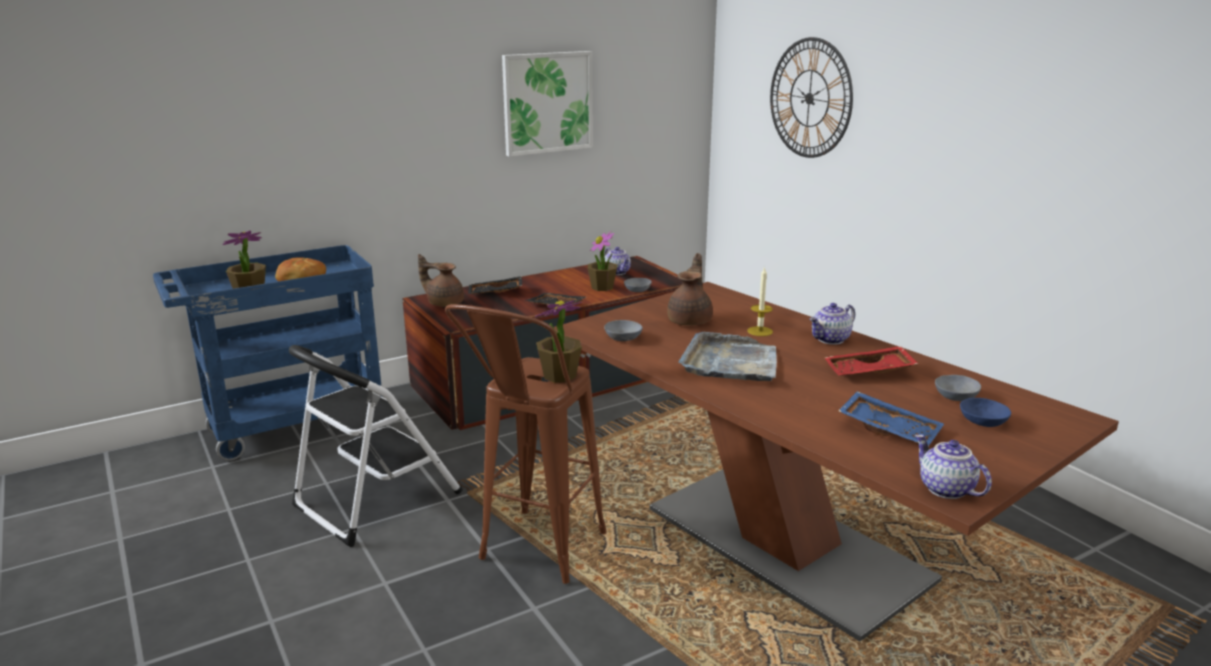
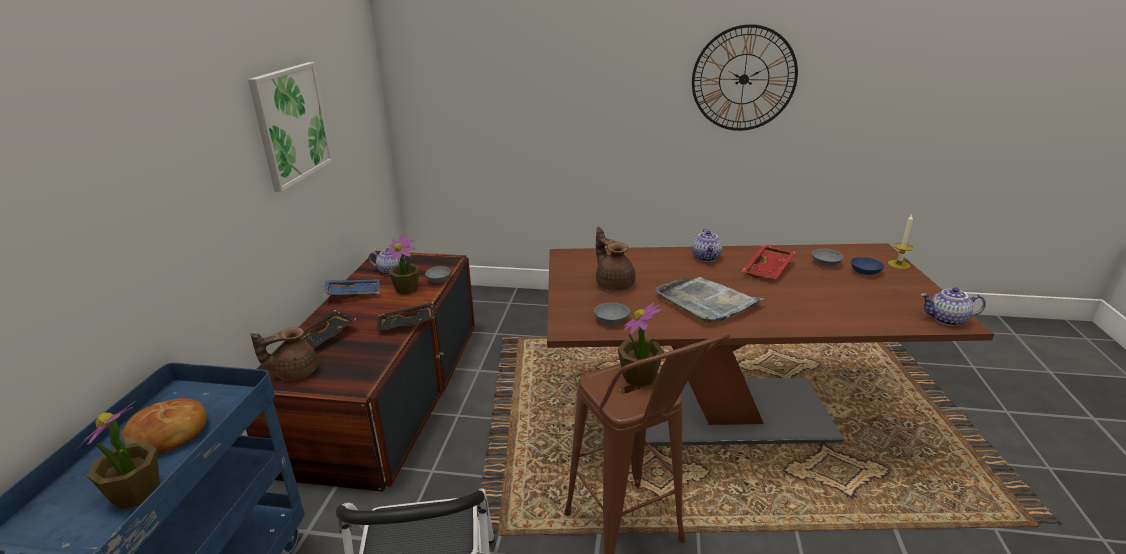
camera: 50 degrees left, 5 degrees up
(760, 331) = (665, 271): candle -> candle (898, 264)
(809, 98) = (507, 79): wall clock -> wall clock (743, 79)
(889, 429) = (856, 299): blue tray -> blue tray (354, 293)

